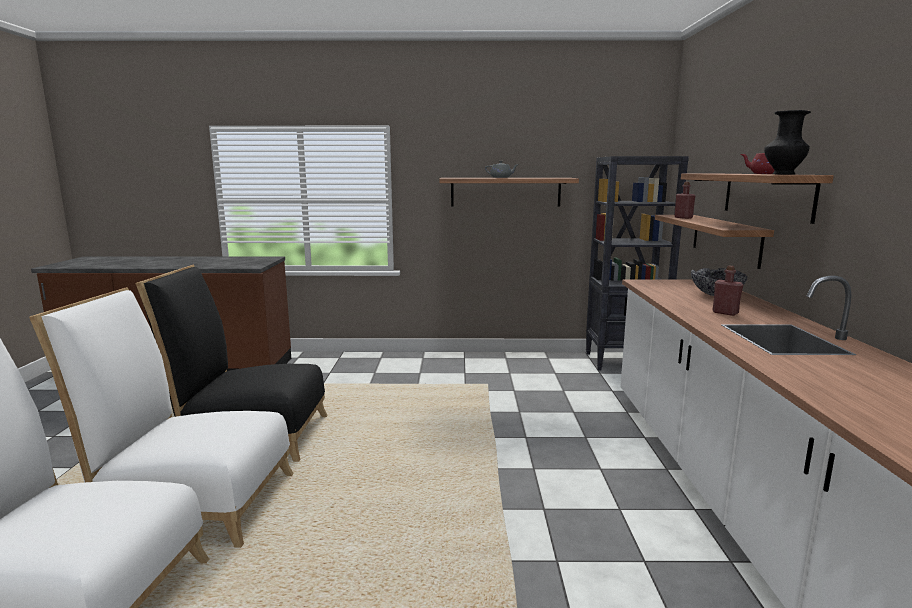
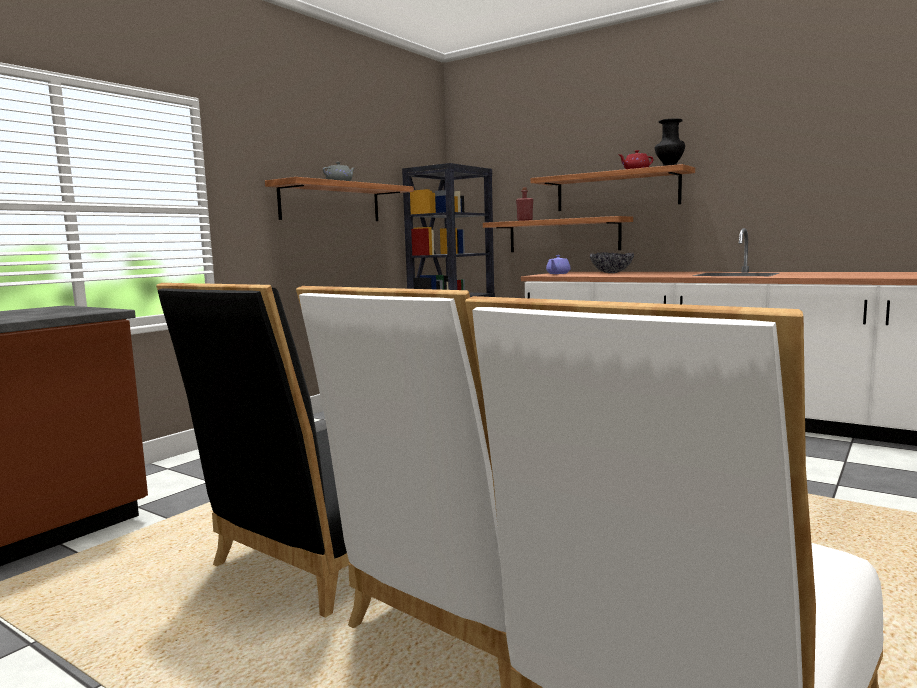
camera: 55 degrees left, 5 degrees down
(671, 283) = (558, 274): none -> purple teapot
(725, 313) = (663, 274): red bottle -> none

